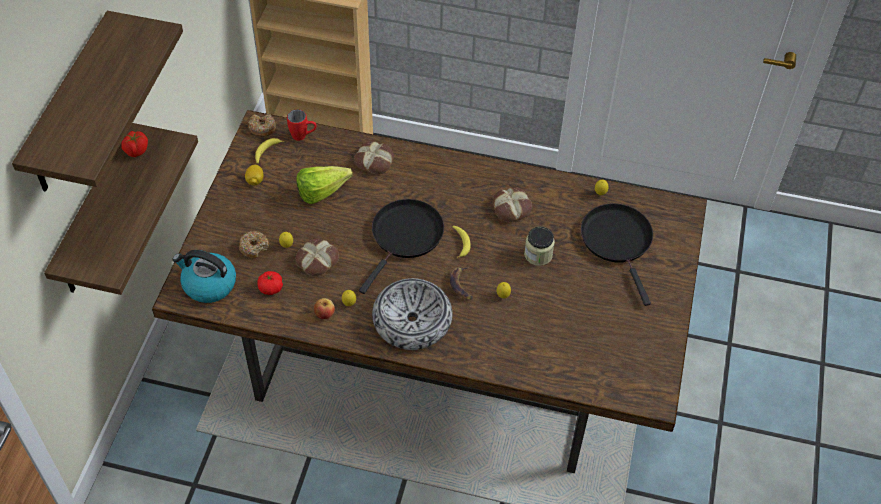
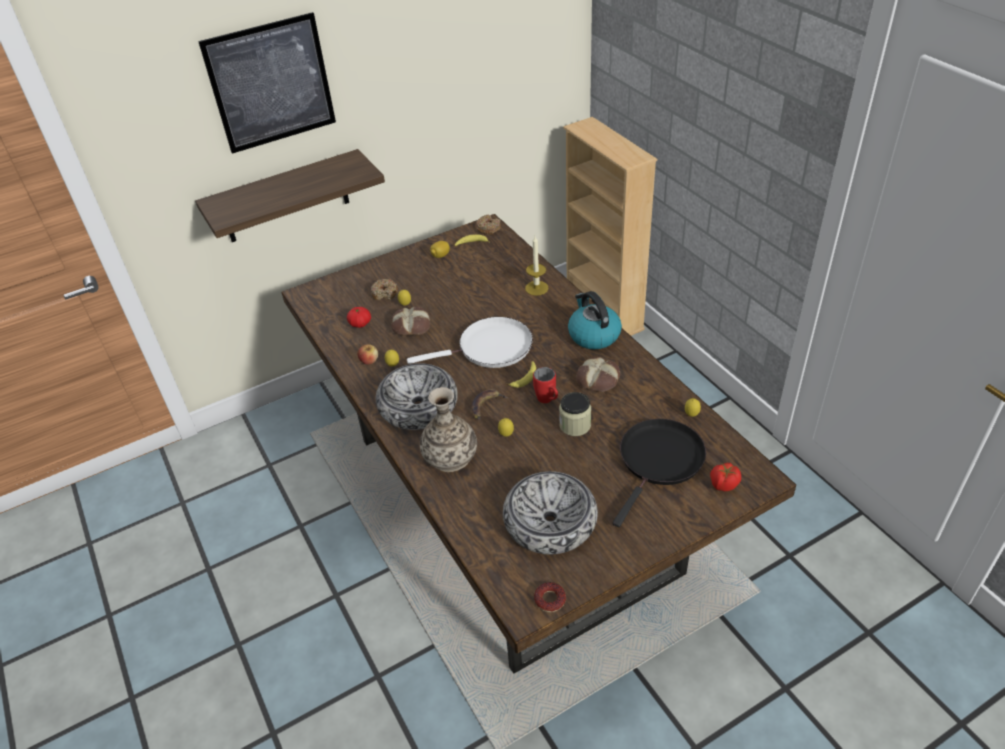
camera: 50 degrees right, 10 degrees down
(70, 107) = (271, 83): shelf -> picture
(136, 151) = (337, 165): tomato -> tomato (723, 484)
(208, 284) = (329, 298): kettle -> kettle (593, 335)
(303, 136) = (508, 247): red mug -> red mug (548, 401)
(326, 192) = (476, 288): lettuce -> none
(375, 160) = (536, 288): bread -> candle
(405, 236) = (490, 348): black frying pan -> white frying pan
(486, 341) = (450, 457): none -> vase
(603, 334) = (549, 521): none -> bowl
(662, 382) = (550, 599): none -> donut

